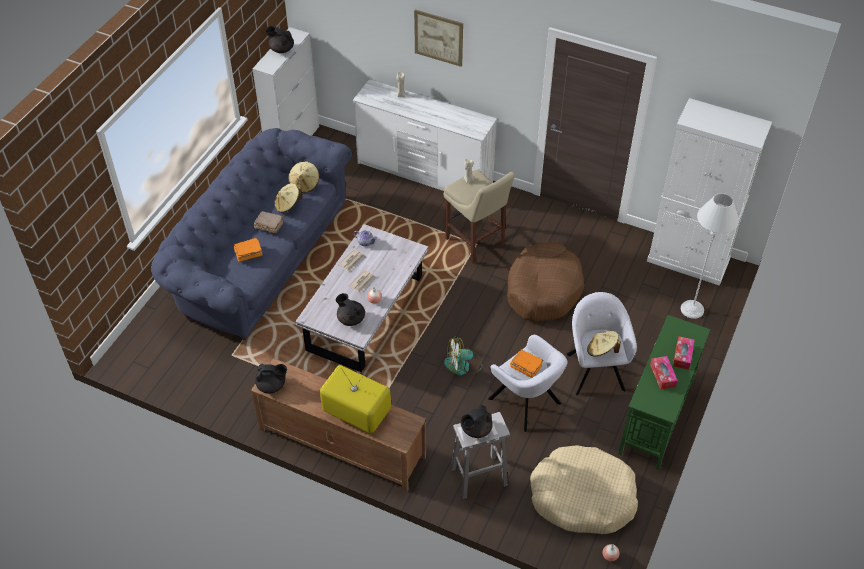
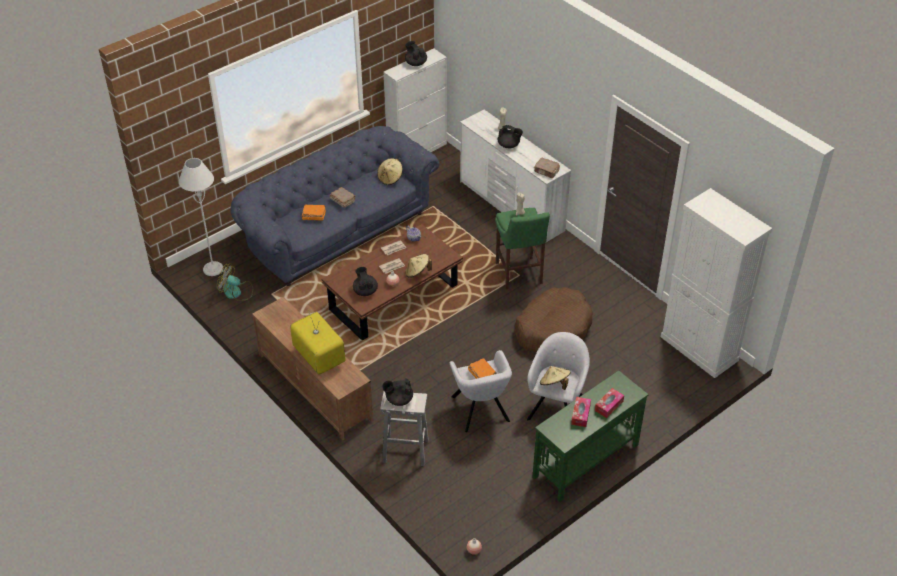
camera: 25 degrees right, 5 degrees down
(272, 385) = (269, 316): black teapot -> black teapot (509, 145)
(288, 205) = (367, 190): beige hat -> beige hat (417, 272)
(366, 312) = (394, 297): white coffee table -> brown coffee table
(438, 37) = (535, 84): picture -> none
(463, 365) = (447, 364): fan -> fan (236, 292)
(474, 127) = (546, 171): none -> brown book
(476, 244) = (519, 275): beige stool -> green stool
(582, 497) = (480, 498): beige dog bed -> none
(692, 309) = (675, 388): grey floor lamp -> grey floor lamp (213, 269)

